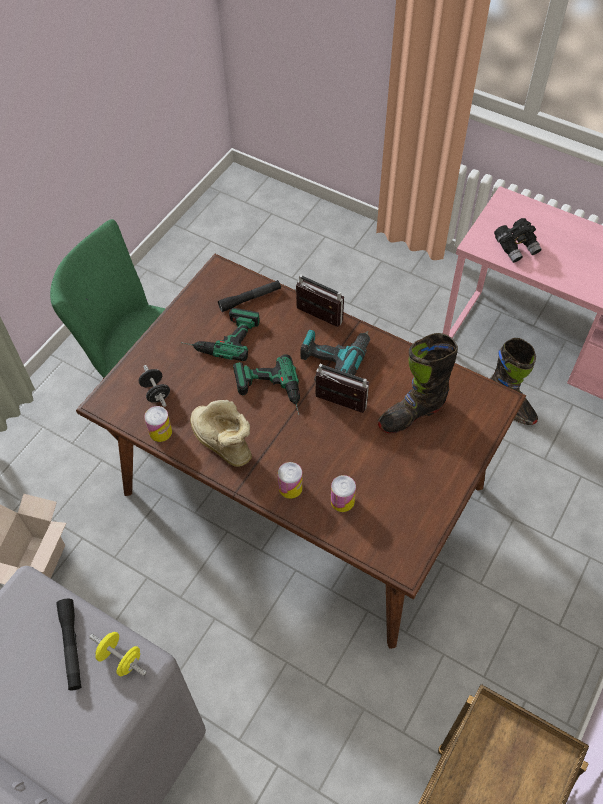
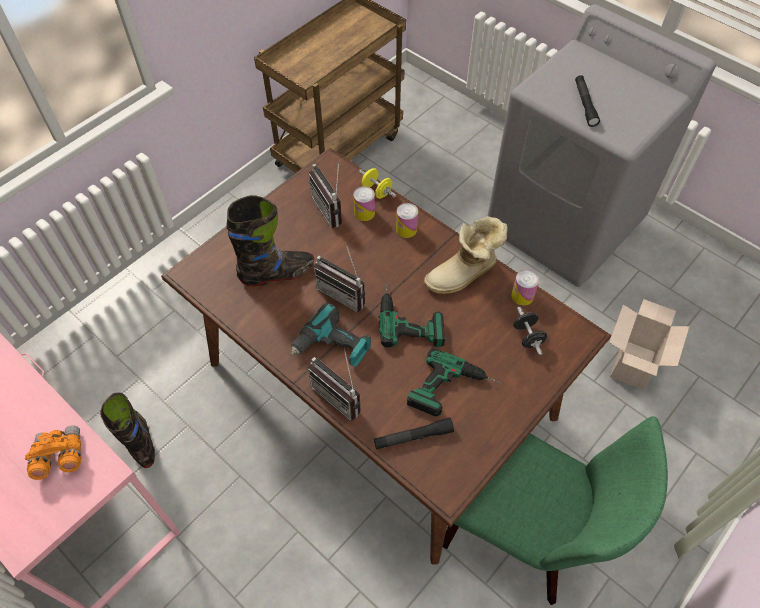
camera: 170 degrees left, 0 degrees up
(120, 658) = (549, 94): yellow dumbbell -> yellow dumbbell (376, 191)
(221, 444) = (464, 275): boot -> boot turned 90 degrees clockwise
(380, 500) = (332, 209): none -> radio
(516, 247) = (60, 457): black binoculars -> orange binoculars

